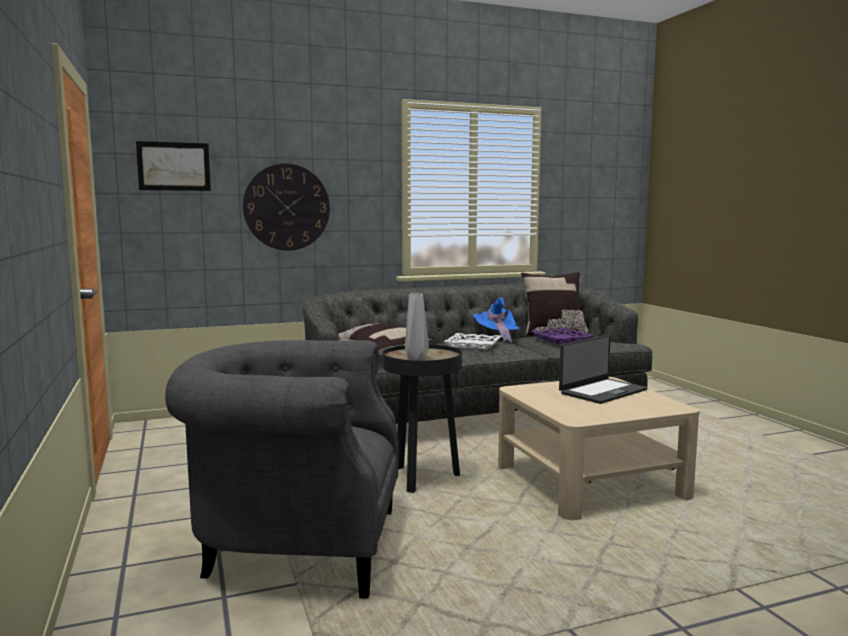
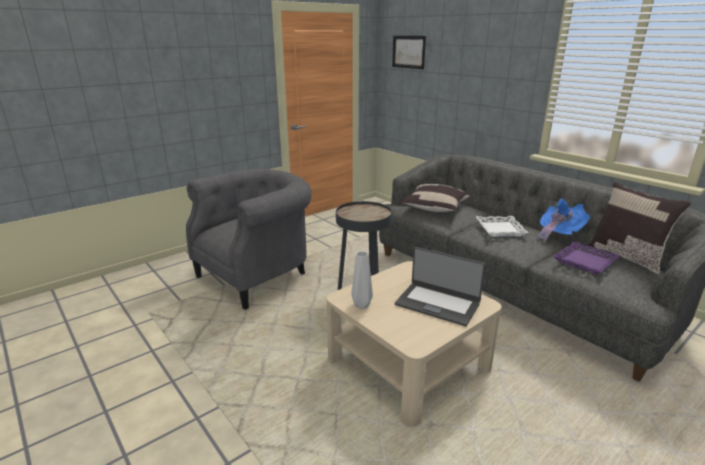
camera: 70 degrees right, 15 degrees up
(287, 207) = (463, 84): wall clock -> none
(294, 547) = (258, 276): grey armchair -> grey armchair turned 60 degrees clockwise
(415, 359) = (350, 213): grey vase -> grey vase (361, 305)

